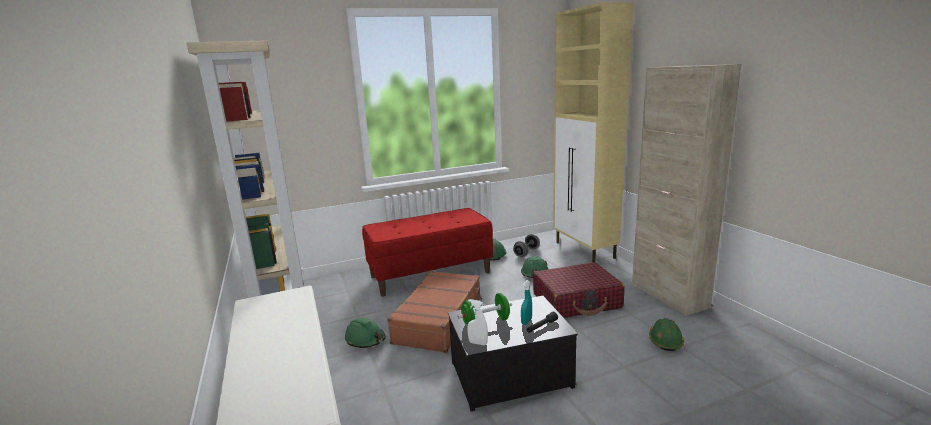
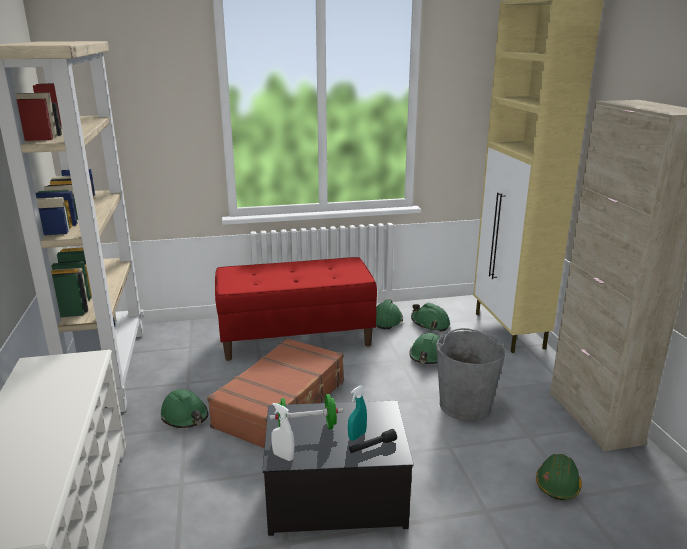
camera: 10 degrees right, 5 degrees up
(526, 252) = (430, 323): grey dumbbell -> green hard hat
(577, 301) = (465, 405): red suitcase -> grey bucket

